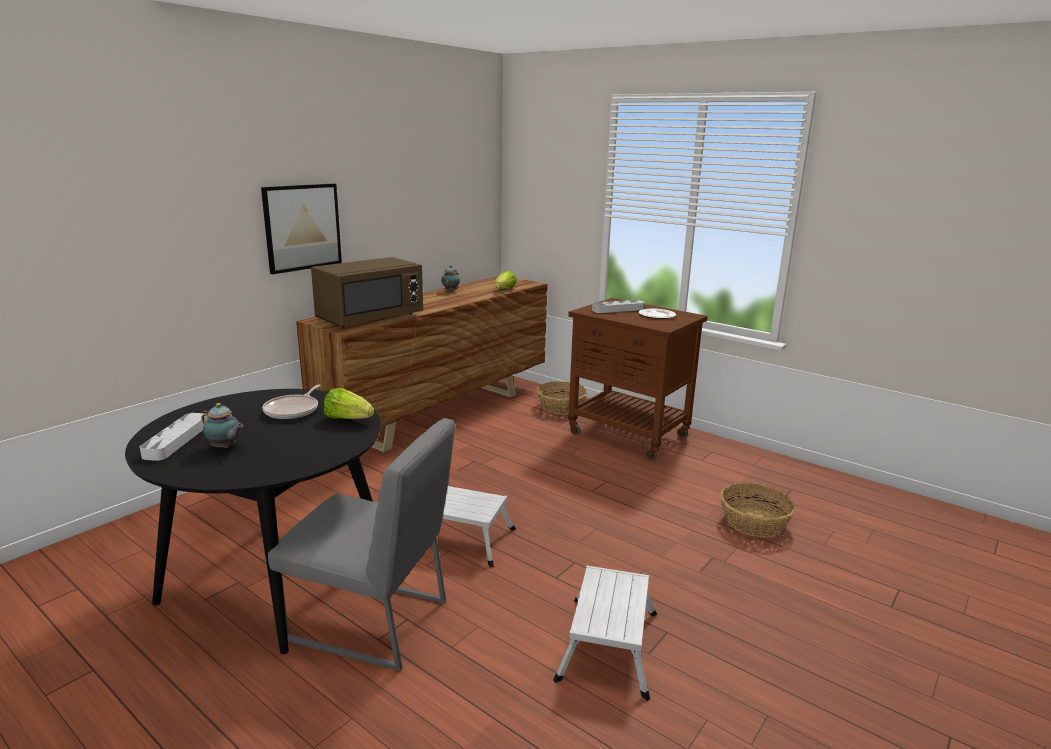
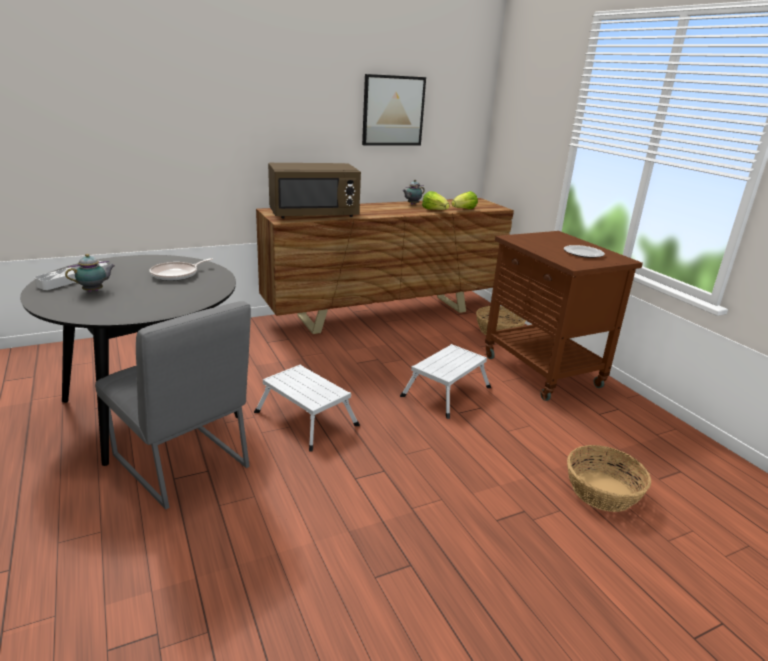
camera: 25 degrees right, 5 degrees up
(225, 447) = (95, 291): teapot -> teapot turned 90 degrees counterclockwise
(302, 227) = (270, 128): picture -> picture (393, 111)
(348, 419) = (204, 289): lettuce -> lettuce (434, 210)
(608, 646) = (345, 555): white step ladder -> white step ladder (446, 392)
(618, 309) = (548, 241): grey tray -> none

